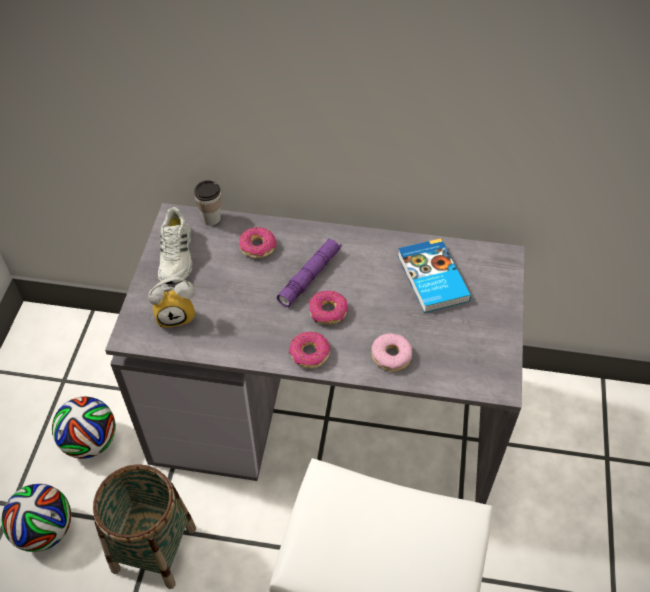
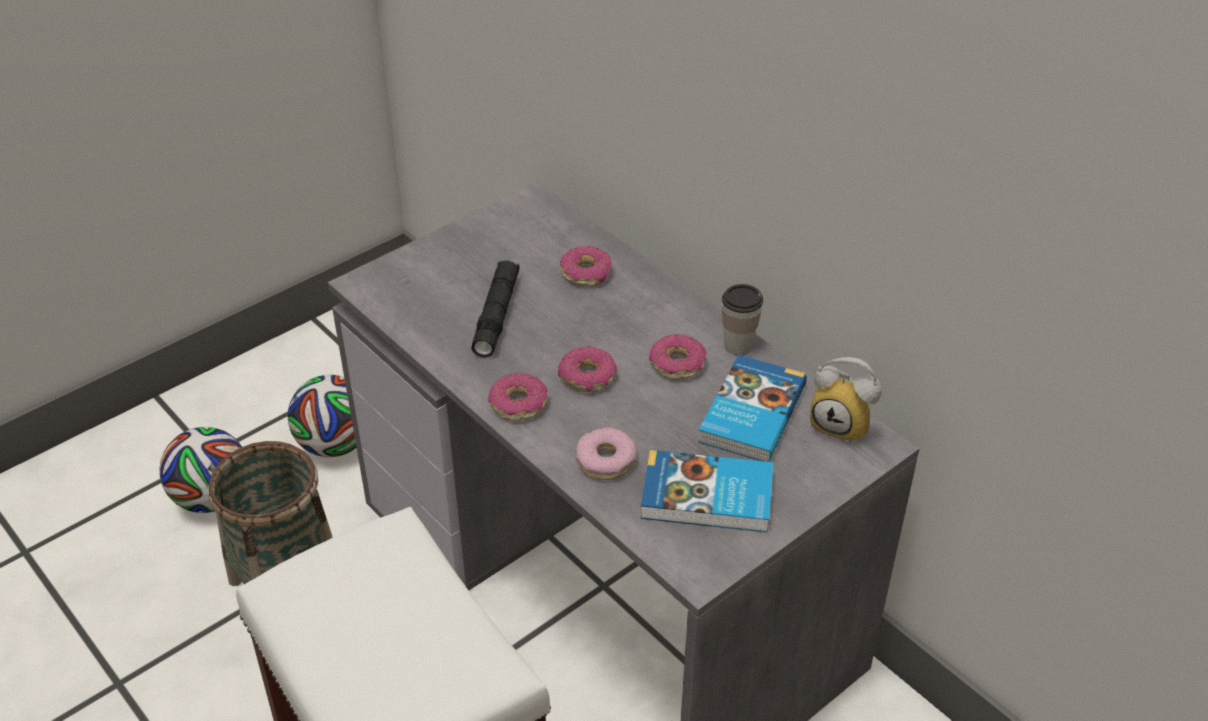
camera: 40 degrees right, 10 degrees down
(177, 256) = (492, 238): white shoe -> none
(177, 314) = (429, 289): alarm clock -> alarm clock (843, 425)
(211, 218) = (569, 221): cup -> cup (738, 346)
(236, 306) = (496, 315): none -> black flashlight
(310, 276) = (609, 332): purple flashlight -> none
(366, 273) = (677, 364): none -> donut
(462, 341) = (708, 498): none -> book

